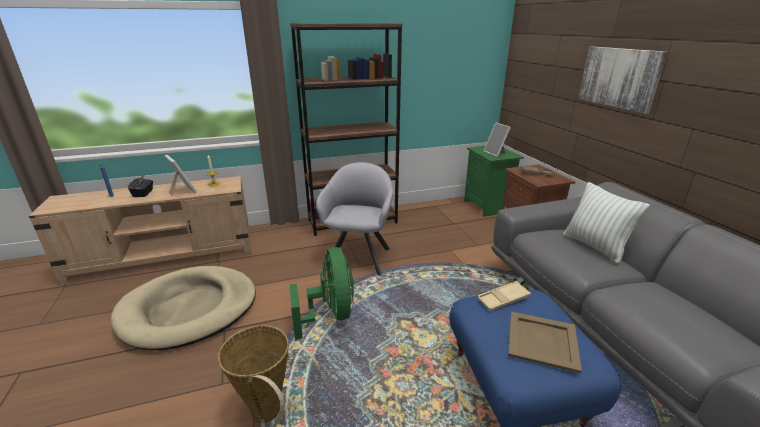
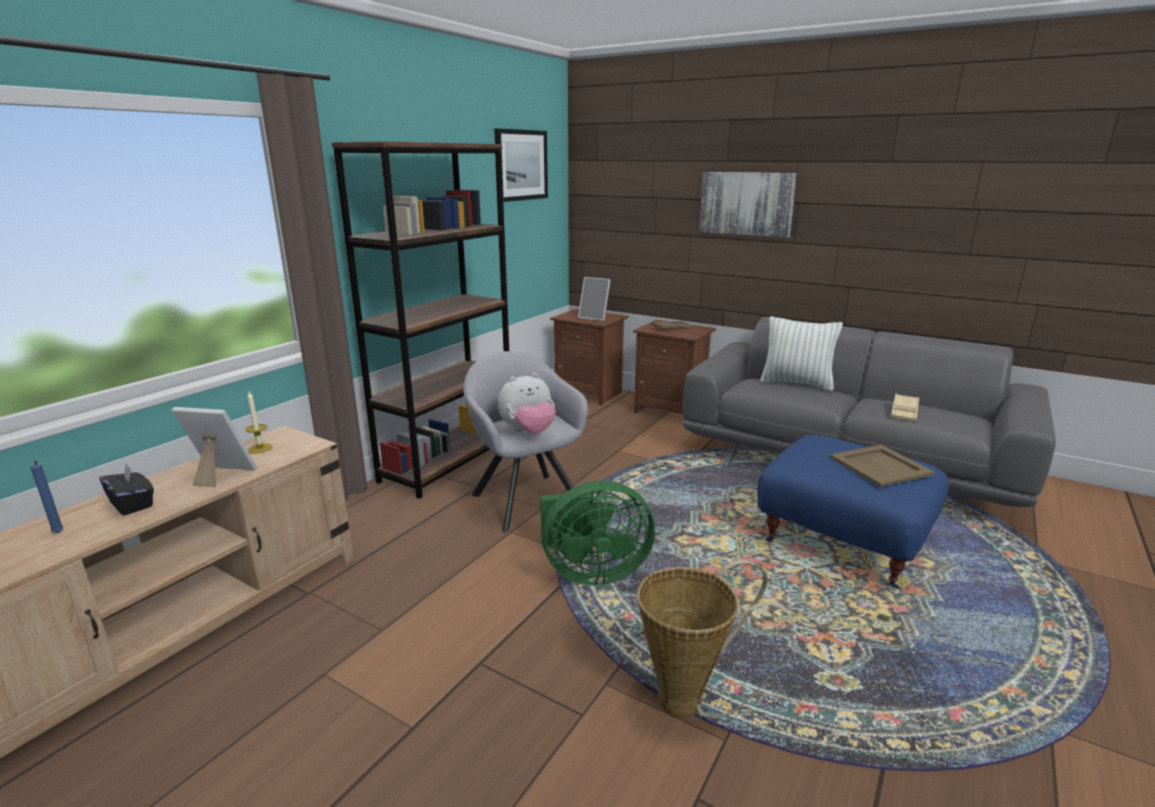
camera: 40 degrees left, 5 degrees down
(189, 309) = (375, 673): beige dog bed -> none
(330, 314) = (591, 572): green fan -> green fan turned 135 degrees clockwise
(350, 216) = (528, 432): none -> plush toy
(456, 37) = (521, 165): none -> picture
(487, 206) = (589, 393): green nightstand -> brown nightstand
(503, 299) = (806, 449): beige tray -> beige tray (904, 411)

